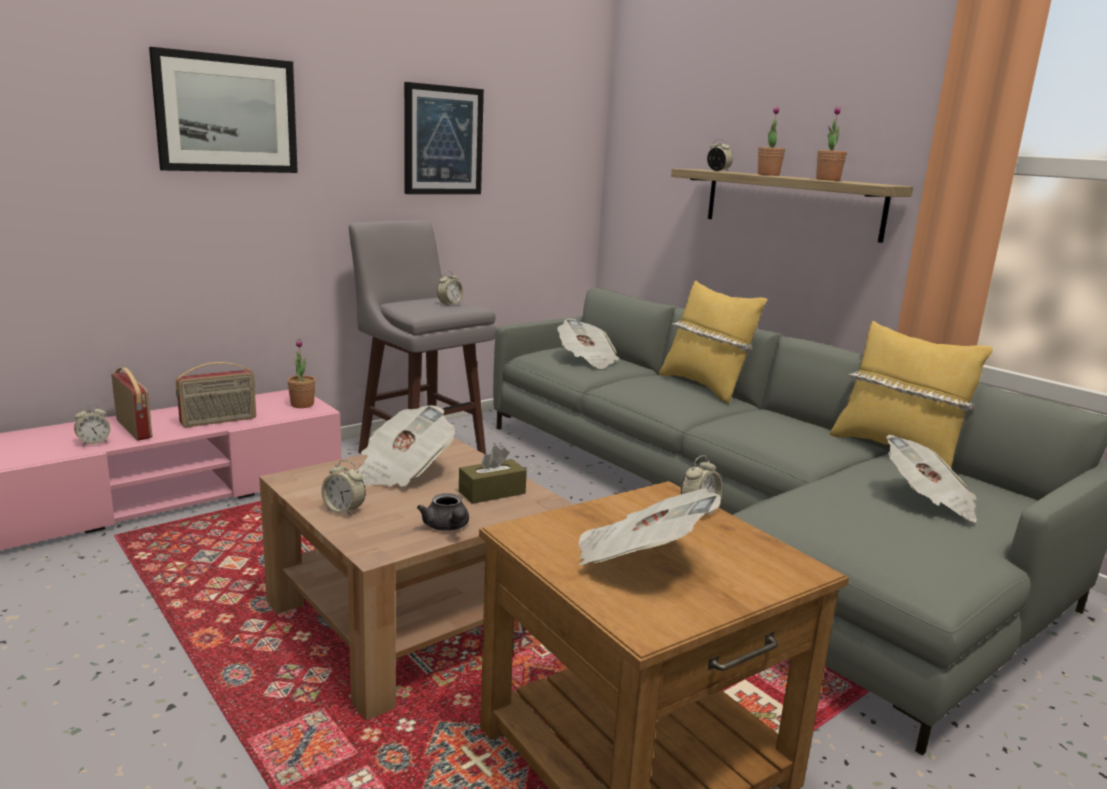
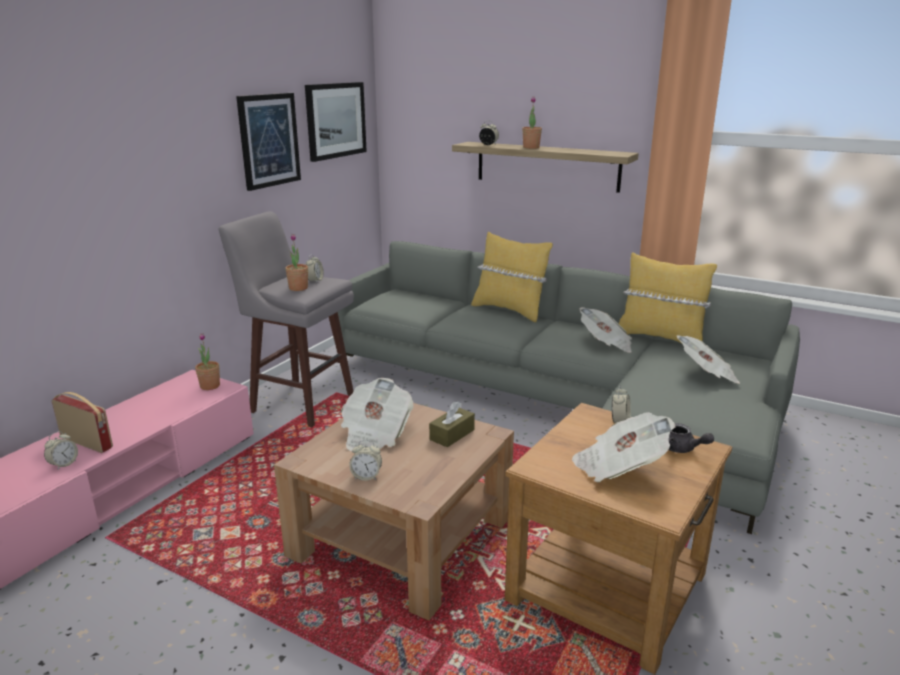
camera: 20 degrees left, 5 degrees up
(219, 421) = (155, 418): radio -> none
(227, 114) = (106, 149): picture -> picture (335, 120)
(447, 527) = (449, 470): grey teapot -> grey teapot (681, 449)
(587, 360) = (412, 303): newspaper -> newspaper (605, 344)
(828, 180) = (580, 151): potted plant -> potted plant (298, 288)

